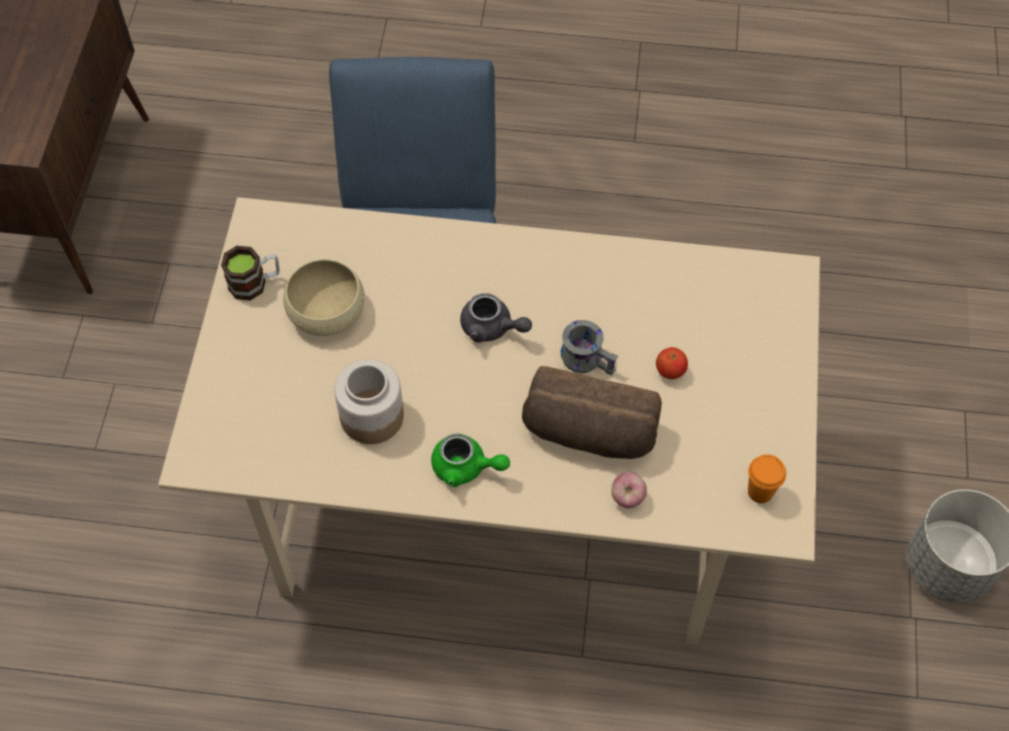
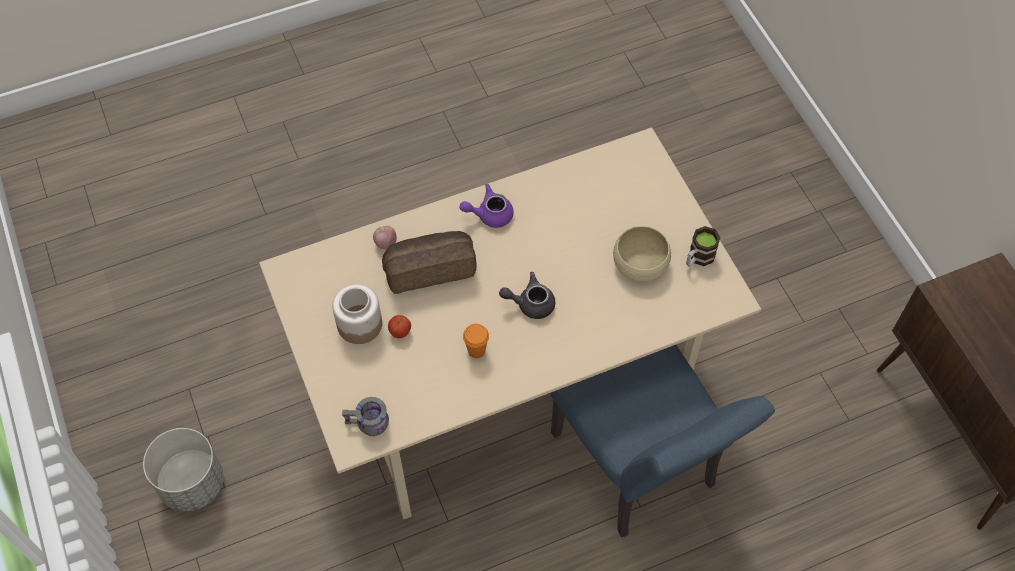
camera: 150 degrees right, 0 degrees up
(371, 417) = (564, 215): jar -> jar (360, 324)
(466, 468) = (489, 214): green teapot -> purple teapot
(588, 357) = (457, 315): grey mug -> grey mug (368, 424)
(760, 492) = (307, 284): orange cup -> orange cup (476, 350)

